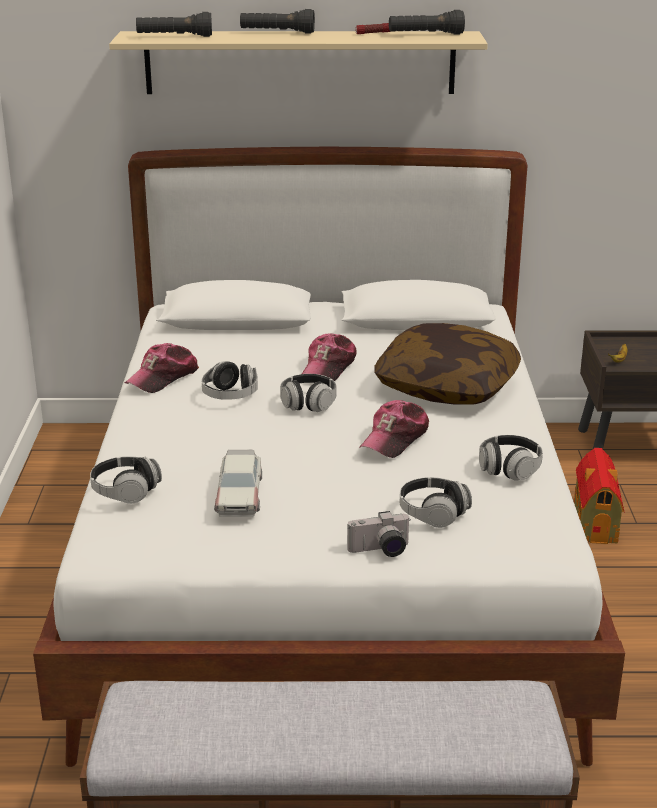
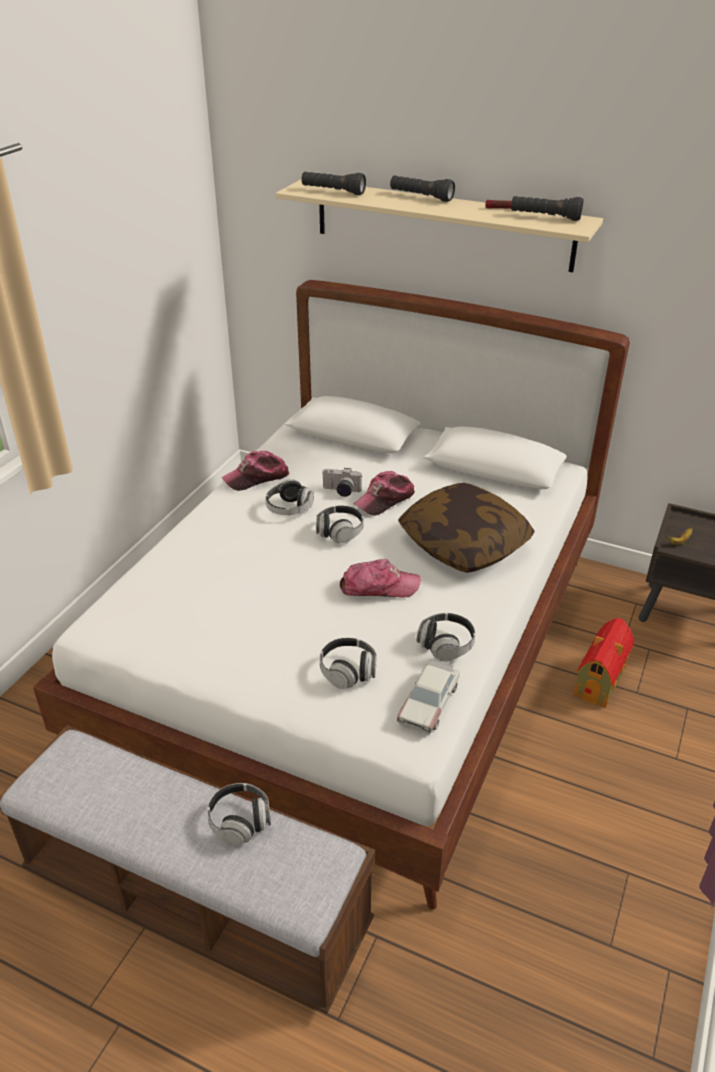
camera: 25 degrees right, 10 degrees up
(125, 491) = (146, 579): headphones -> headphones (240, 822)
(239, 494) = (219, 606): toy car -> toy car (428, 702)
(380, 551) = (280, 694): camera -> camera (341, 491)
(395, 438) = (378, 586): cap -> cap turned 150 degrees counterclockwise

